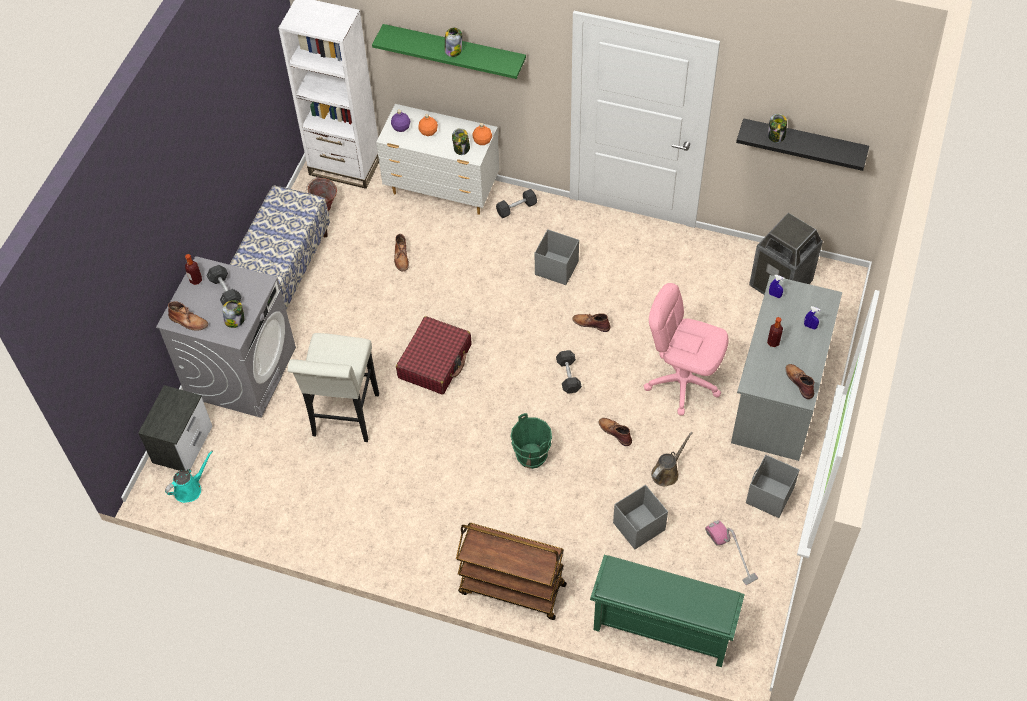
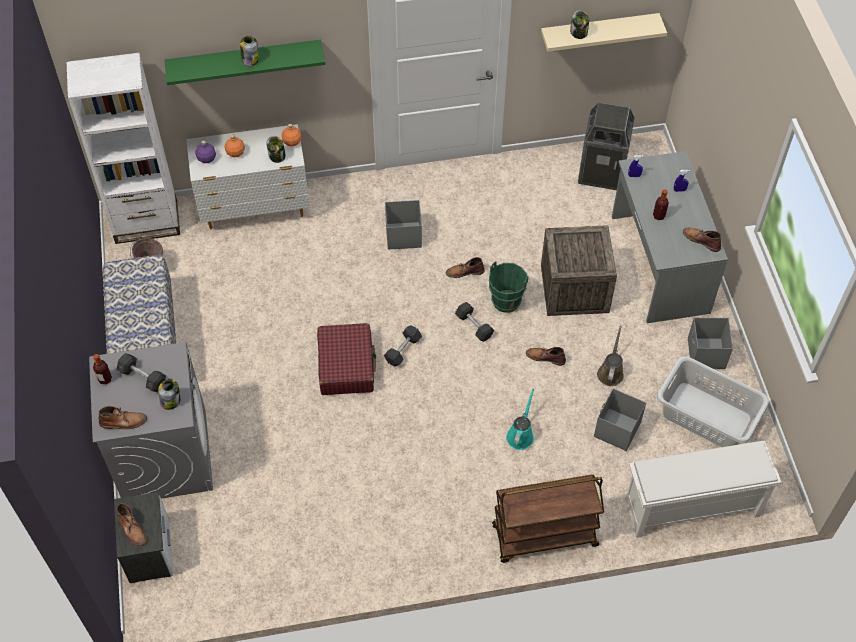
camera: 30 degrees left, 0 degrees up
(190, 489) = (184, 589): turquoise watering can -> turquoise watering can (520, 435)
(344, 419) = (294, 455): white stool -> none
(401, 257) = (254, 284): brown boot -> brown boot (132, 528)
(516, 208) = (333, 197): grey dumbbell -> grey dumbbell (403, 350)
(531, 456) = (487, 411): green bucket -> green bucket (506, 302)
(661, 628) = (691, 508): green shoe rack -> white shoe rack
(682, 382) = (574, 289): pink office chair -> crate
(731, 554) = (706, 417): vacuum cleaner -> grey laundry basket
(803, 142) = (598, 31): black shelf -> beige shelf

